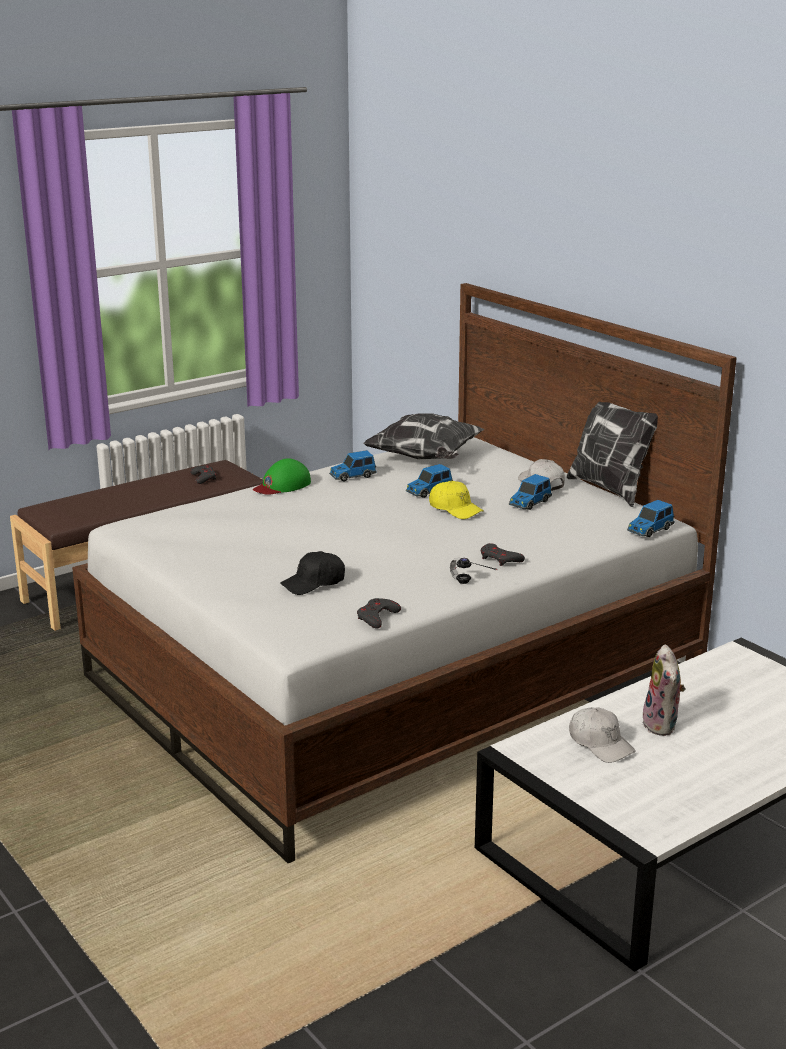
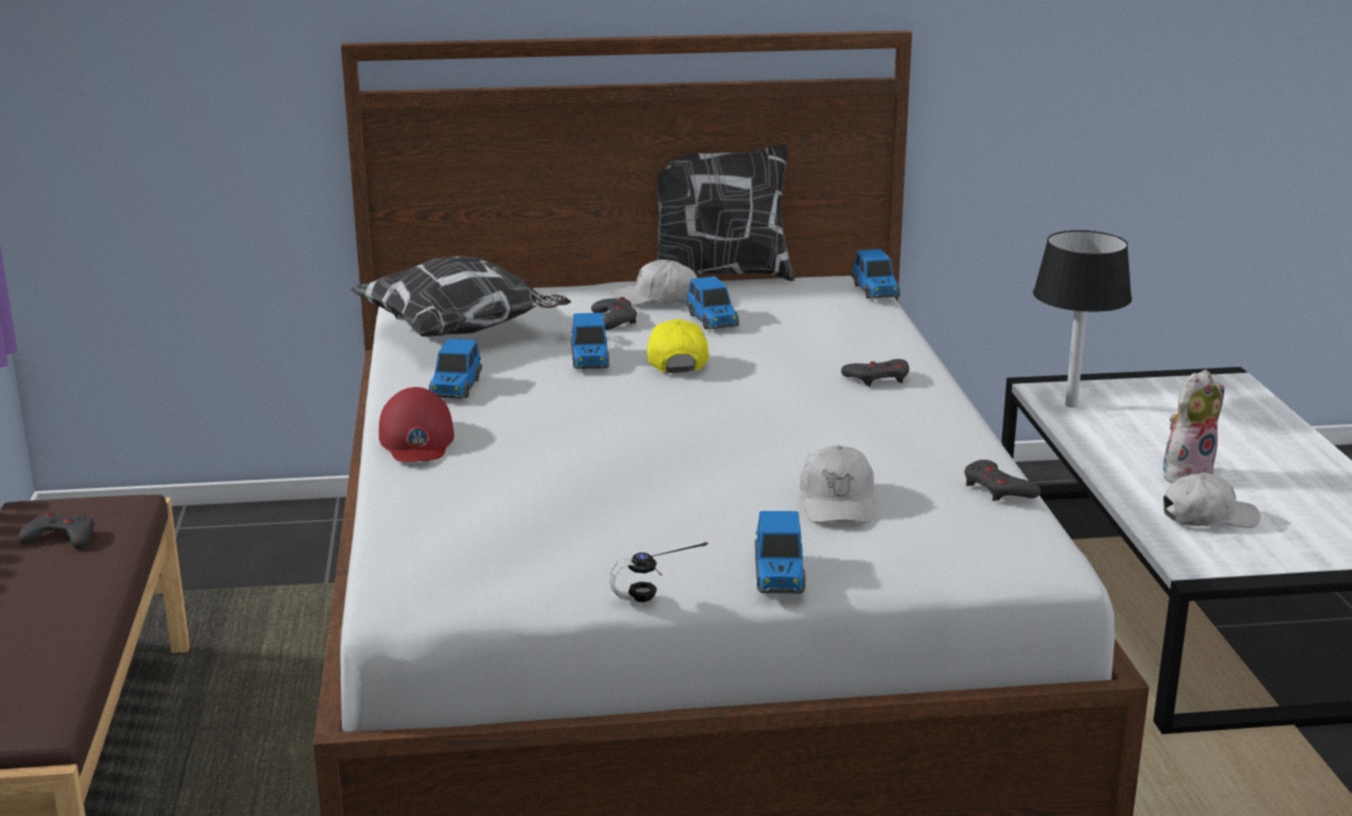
camera: 60 degrees left, 0 degrees up
(215, 587) = (779, 575): none -> toy car
(282, 485) = (417, 439): green cap -> red cap
(314, 583) = (837, 502): black cap -> white cap
(455, 509) = (676, 361): yellow cap -> yellow cap turned 75 degrees counterclockwise
(467, 586) = (945, 416): headphones -> headphones (662, 600)
(495, 483) = (614, 319): none -> grey game controller
(662, 725) = (1186, 474): plush toy -> plush toy turned 60 degrees counterclockwise
(723, 666) = (1071, 405): none -> black table lamp

